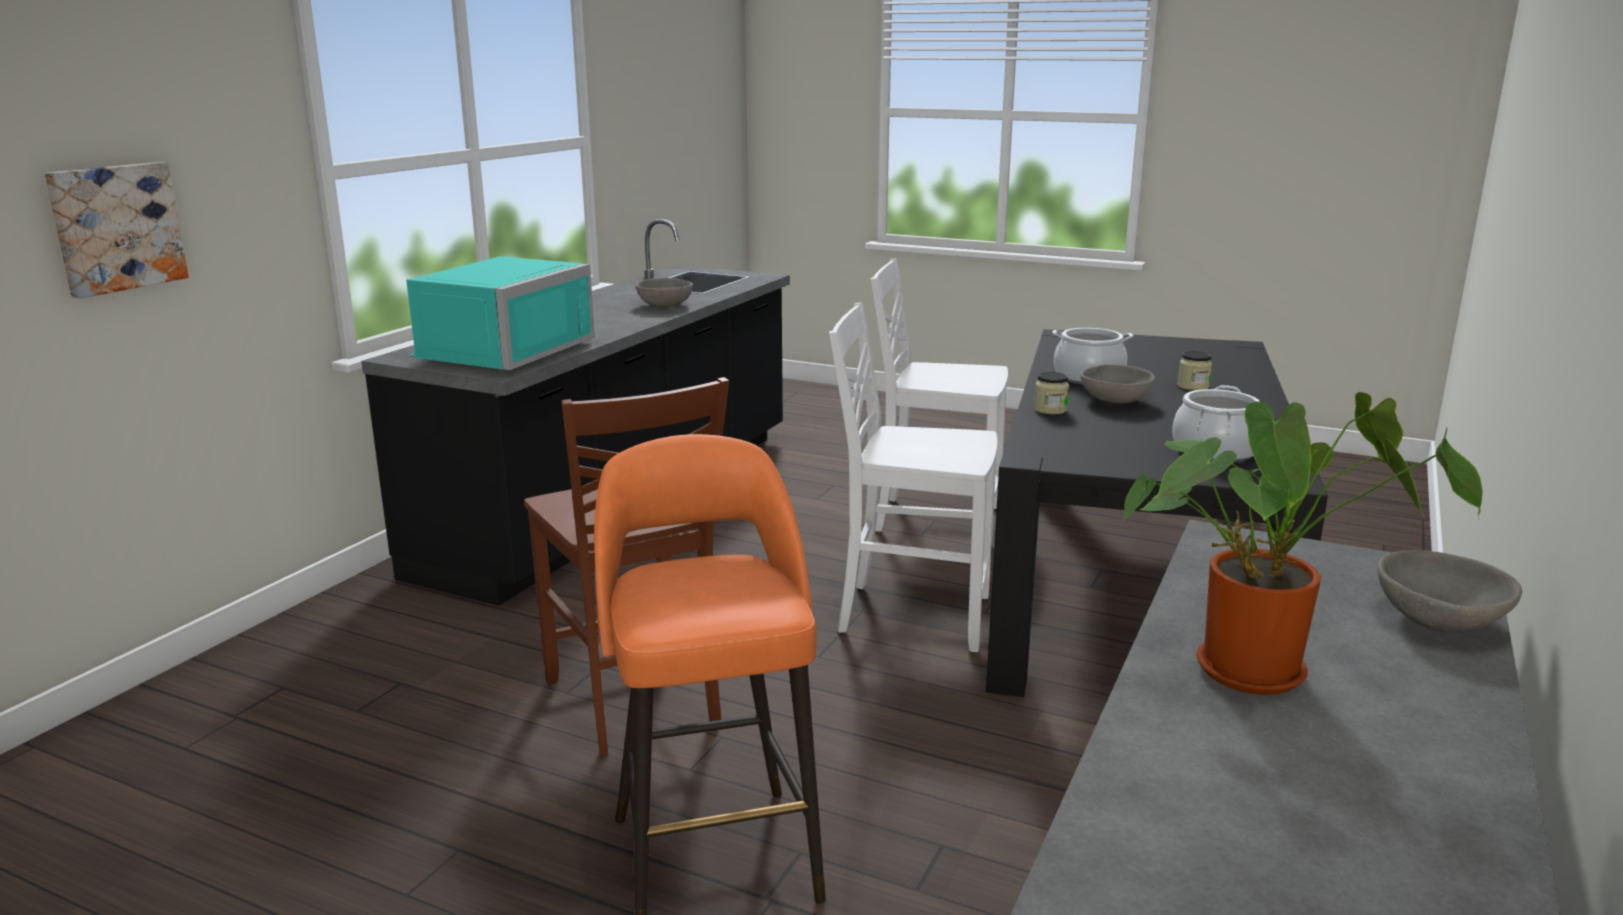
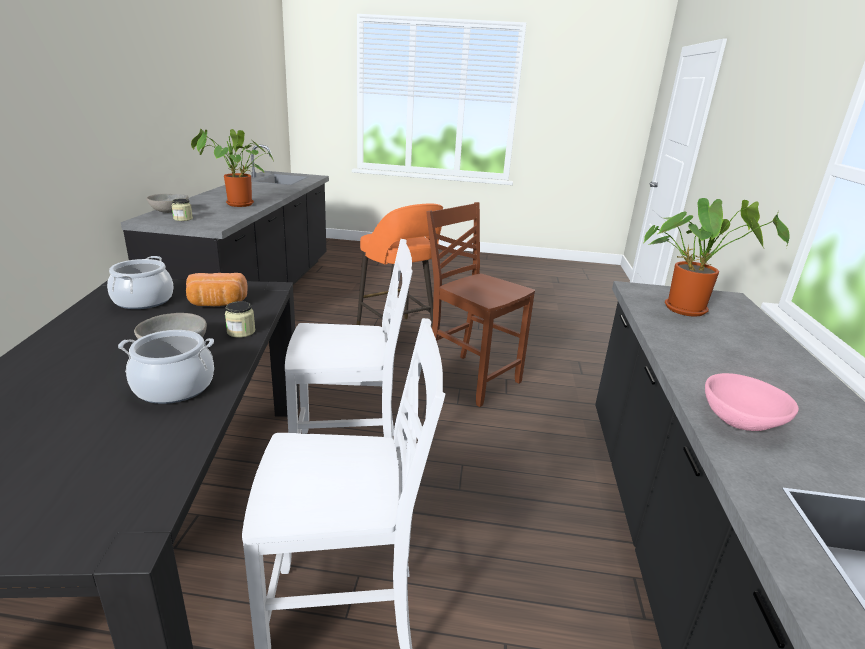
camera: 160 degrees right, 5 degrees up
(115, 227) = (751, 163): picture -> none
(499, 351) = (689, 309): turquoise microwave -> potted plant
(665, 305) = (740, 421): grey bowl -> pink bowl
(1103, 441) = (217, 304): none -> bread
(1193, 386) = (63, 382): jar -> jar (183, 219)

